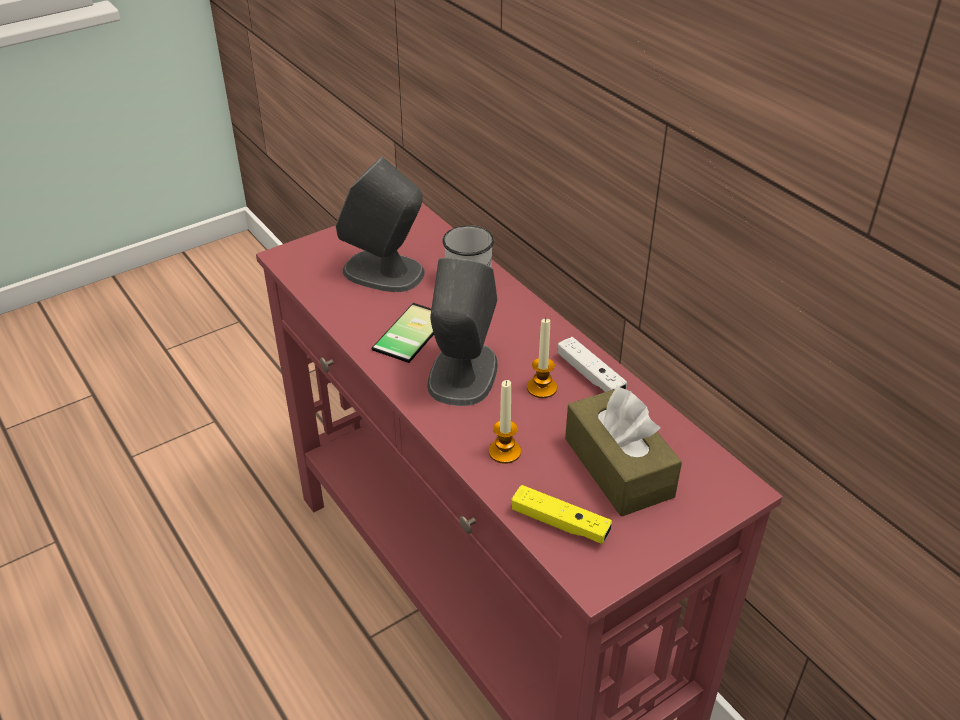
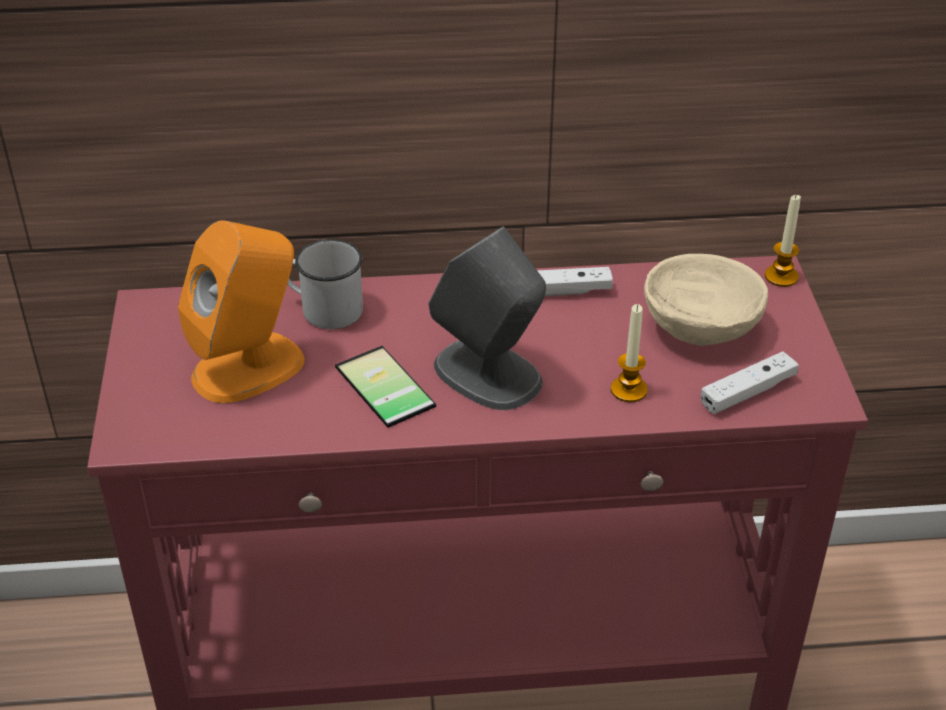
camera: 60 degrees left, 0 degrees up
(384, 272) = (249, 367): grey speaker -> orange speaker
(542, 388) = (555, 329): candle -> candle (781, 276)
(560, 523) = (747, 392): yellow game controller -> white game controller
(618, 467) = (700, 327): brown tissue box -> beige bowl

